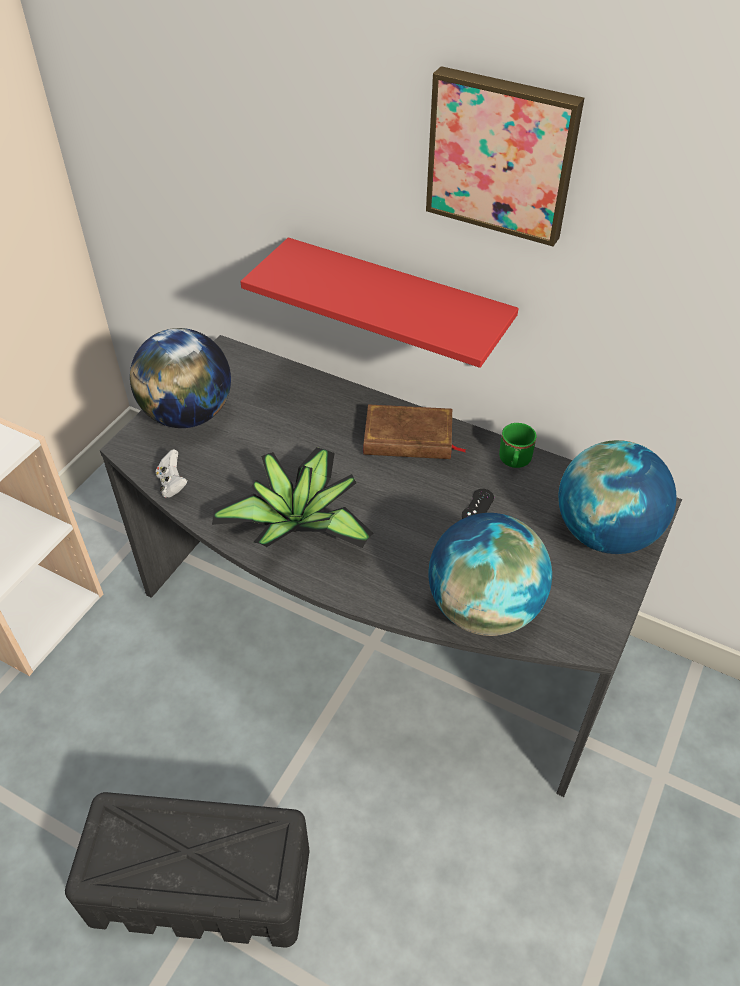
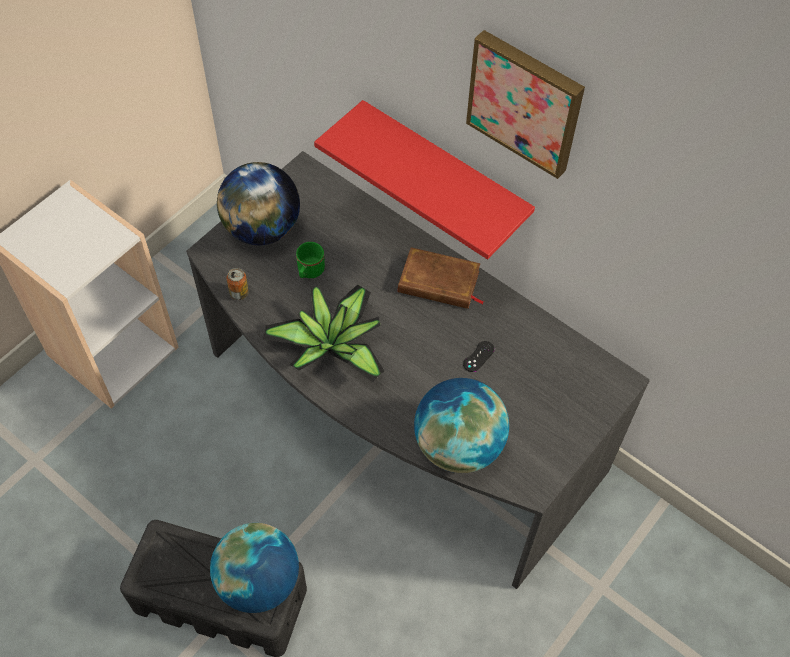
camera: 10 degrees right, 10 degrees up
(172, 484) = (239, 293): white game controller -> can
(514, 462) = (520, 320): green mug -> green mug (309, 272)
(605, 533) = (575, 399): globe -> globe (258, 582)

